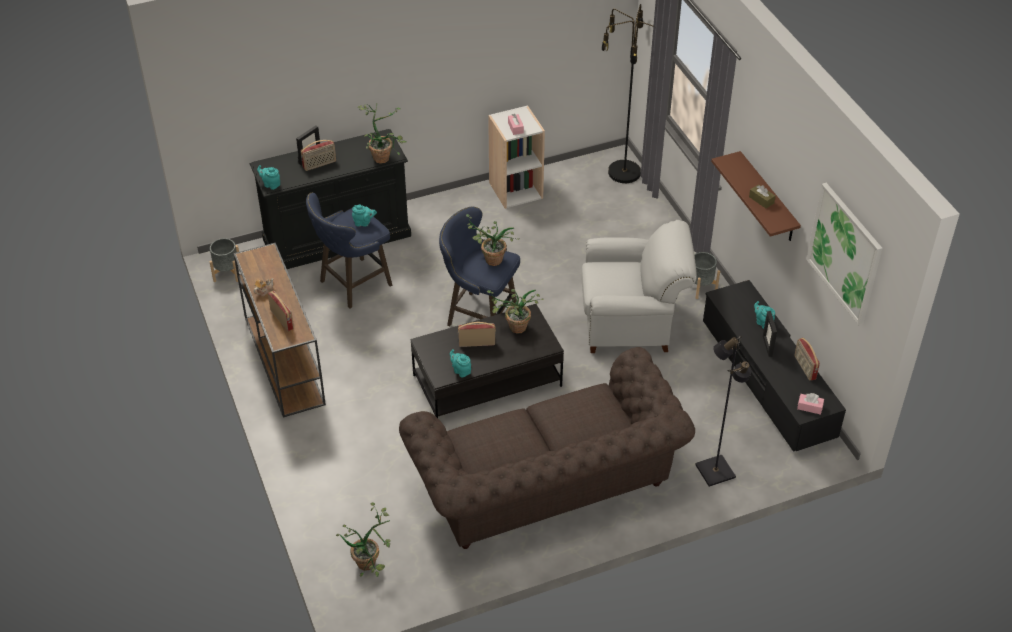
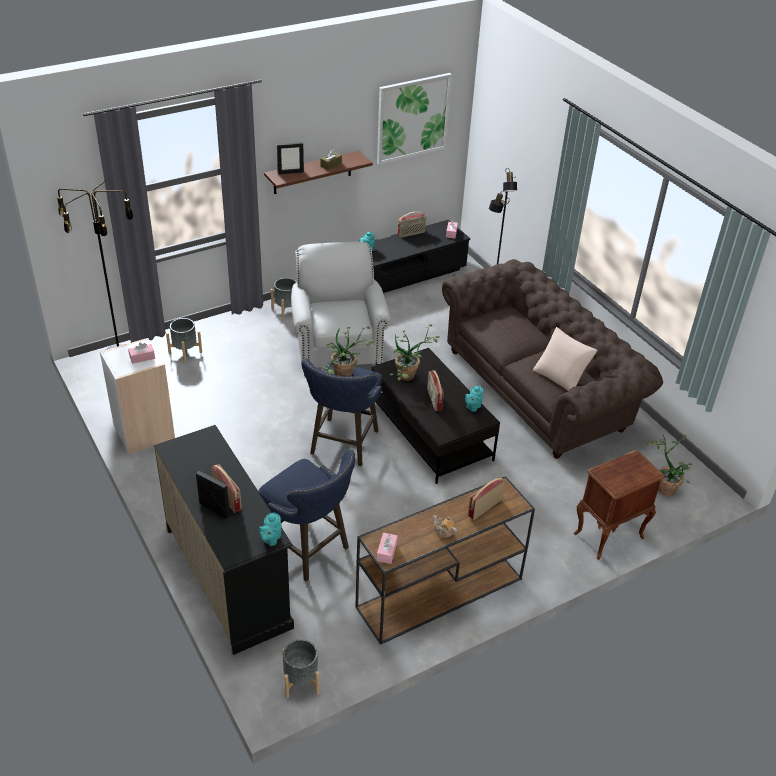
camera: 100 degrees left, 5 degrees down
(253, 256) = (386, 552): none -> pink tissue box
(315, 494) = (608, 536): none -> brown nightstand
(364, 223) = (296, 476): turquoise teapot -> none
(383, 155) = (208, 444): potted plant -> none
(489, 444) = (561, 376): none -> beige pillow
(629, 214) = (185, 352): none -> grey planter
(768, 346) = (392, 249): picture frame -> picture frame (290, 172)

